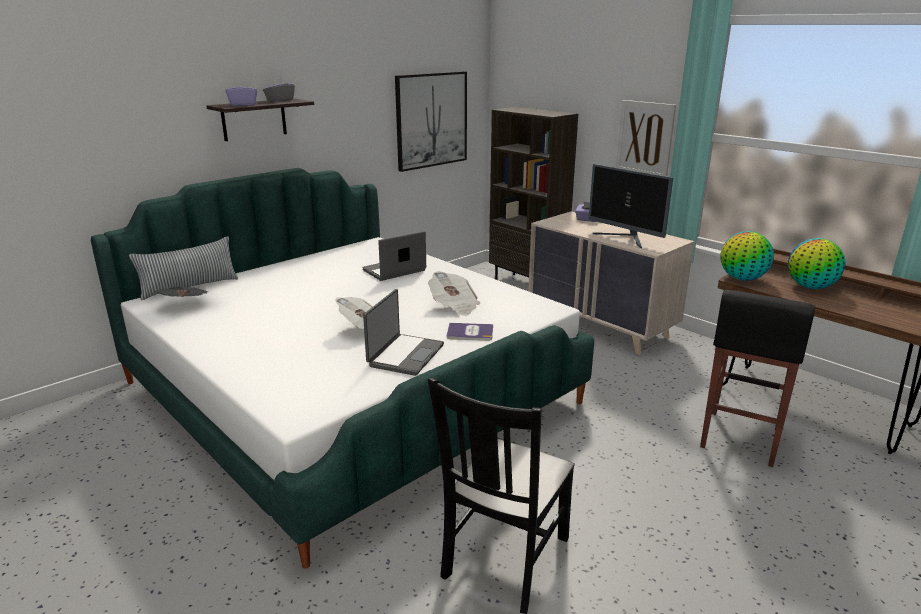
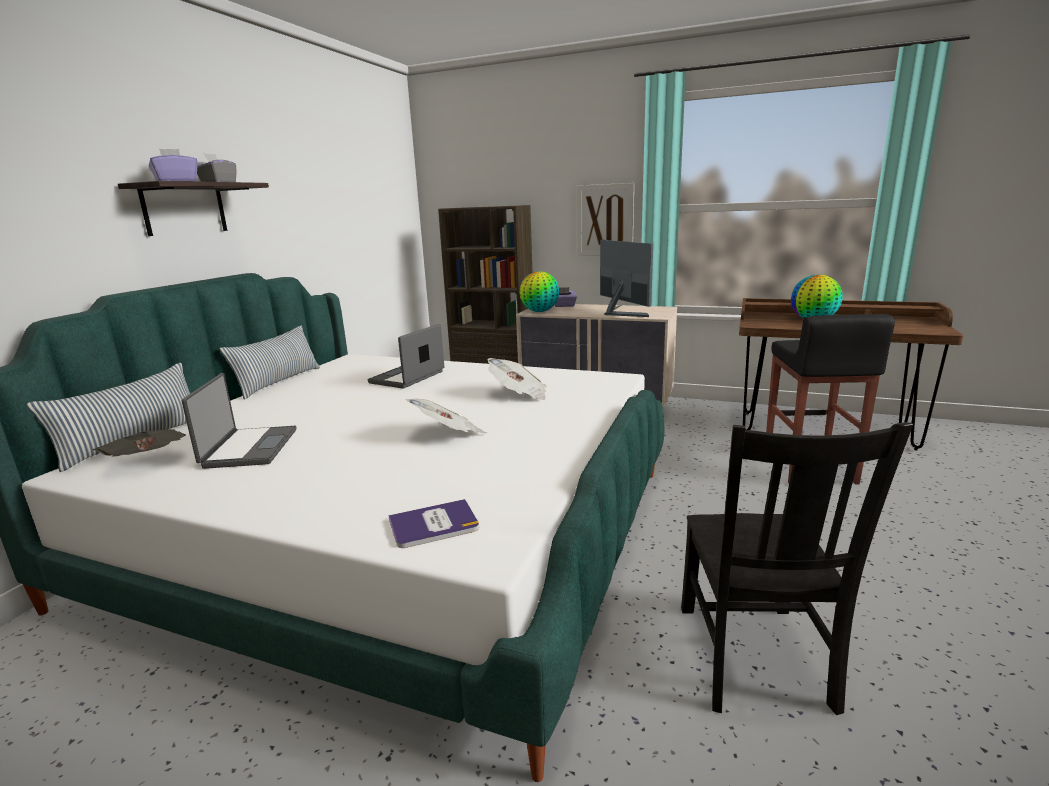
camera: 25 degrees left, 5 degrees down
(307, 255) = (279, 382): none -> pillow
(405, 355) = (530, 448): laptop -> laptop (249, 448)
(431, 120) = (373, 224): picture -> none
(470, 332) = (570, 412): book -> book (434, 525)
(625, 239) = (621, 313): monitor -> monitor turned 135 degrees counterclockwise
(742, 279) = (757, 323): globe -> globe (540, 311)

